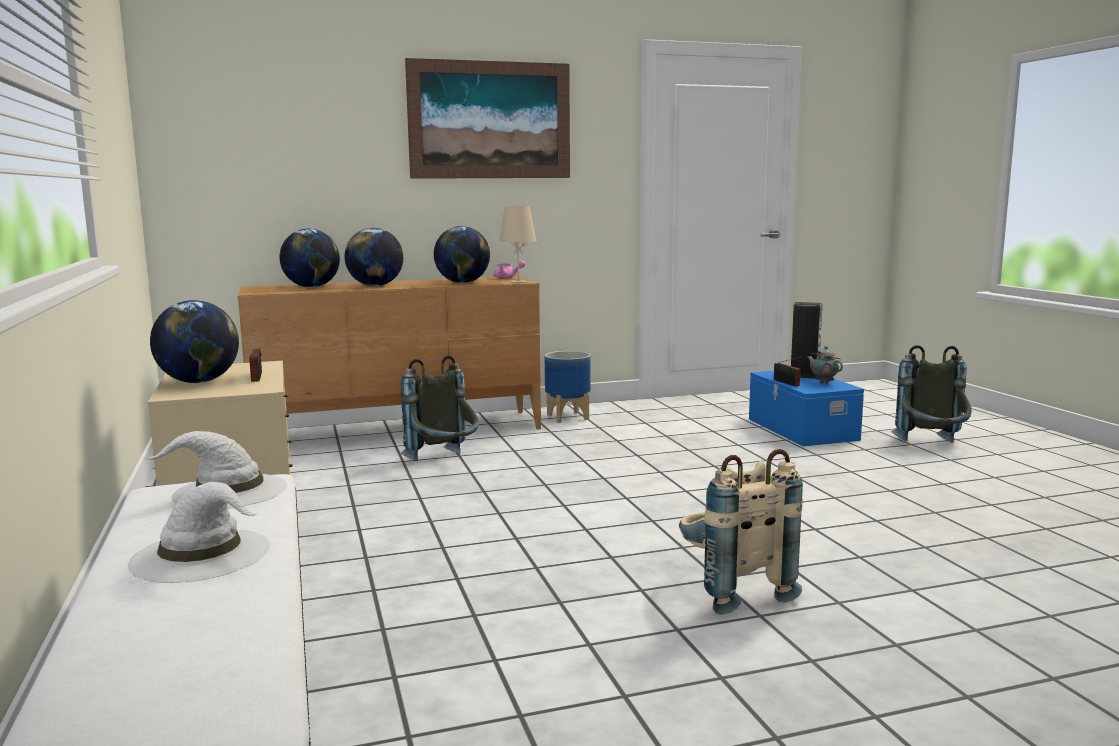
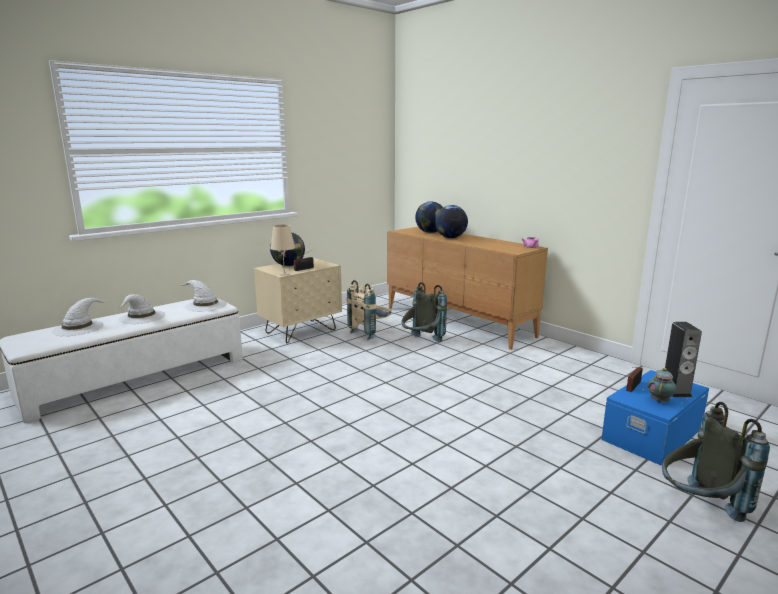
camera: 65 degrees right, 5 degrees up
(155, 638) = (78, 328): none -> white hat
(462, 283) = (490, 245): globe -> none
(490, 120) = (546, 139): picture -> none
(518, 282) = (511, 251): beige table lamp -> beige table lamp (284, 274)
(568, 417) = (547, 351): planter -> none
(730, 590) = (297, 446): beige backpack -> beige backpack (371, 333)

